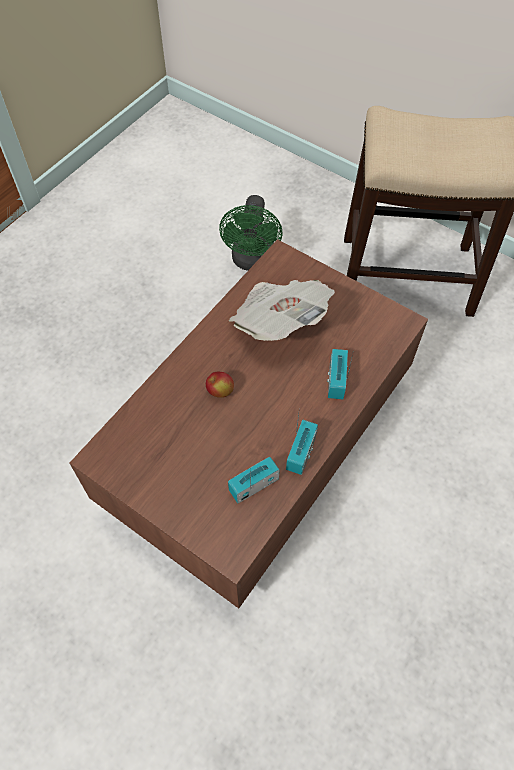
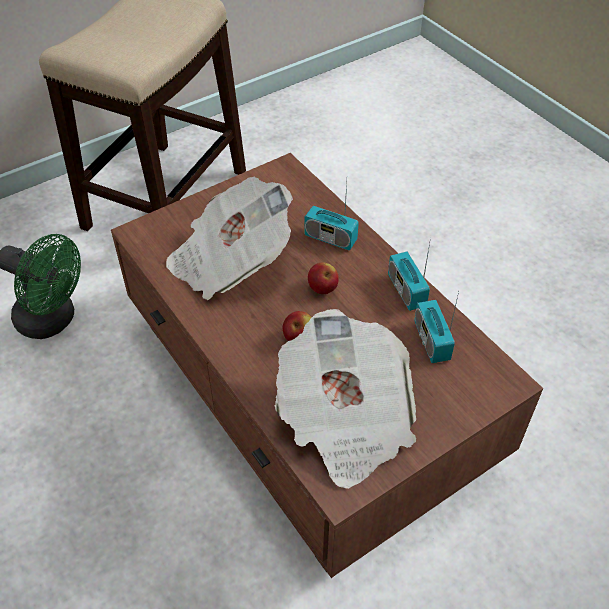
camera: 70 degrees left, 10 degrees down
(156, 444) = (345, 420): none -> newspaper
(277, 392) = (322, 289): none -> apple
(301, 453) = (406, 291): radio -> radio turned 150 degrees counterclockwise

